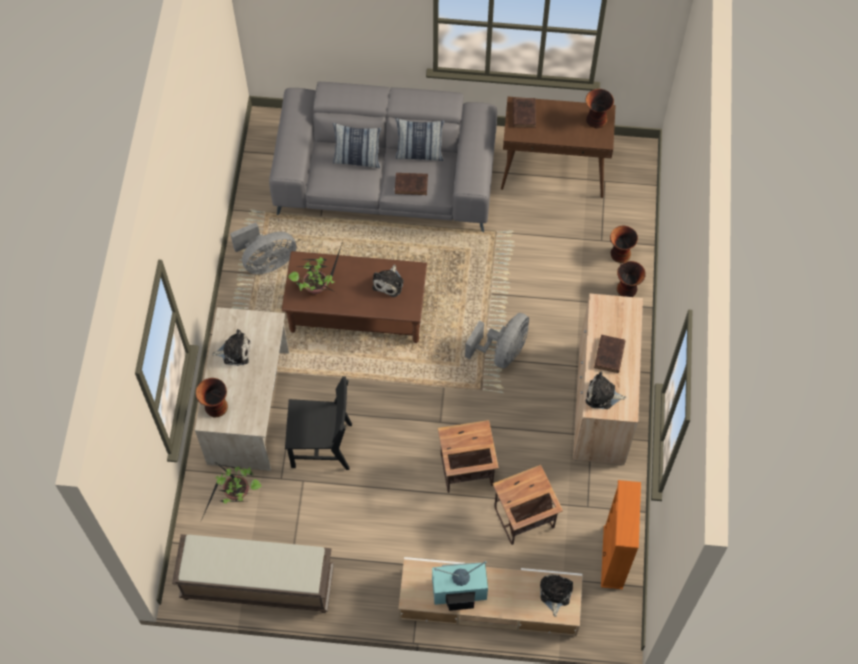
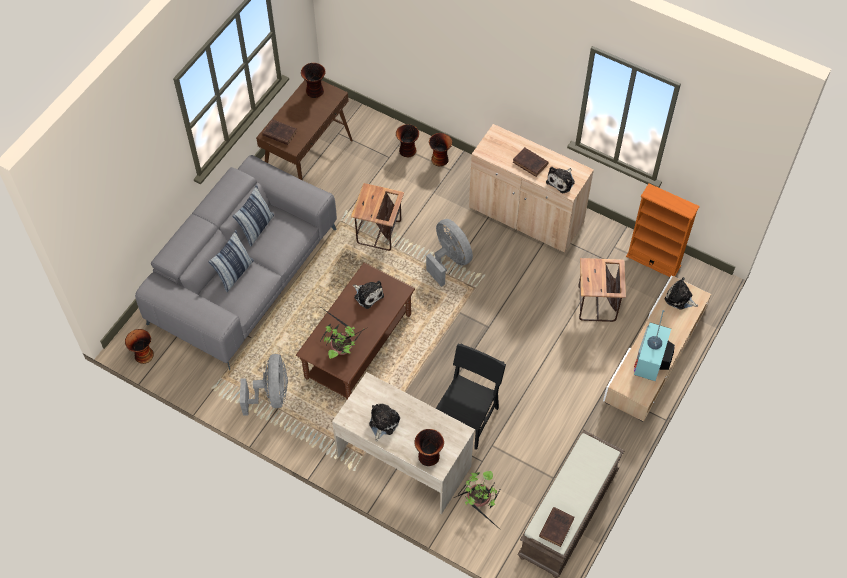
camera: 65 degrees left, 5 degrees down
(258, 139) = (143, 355): none -> vase
(412, 185) = (284, 244): brown book -> brown book (557, 526)
(465, 470) = (538, 327): side table -> side table (378, 233)

